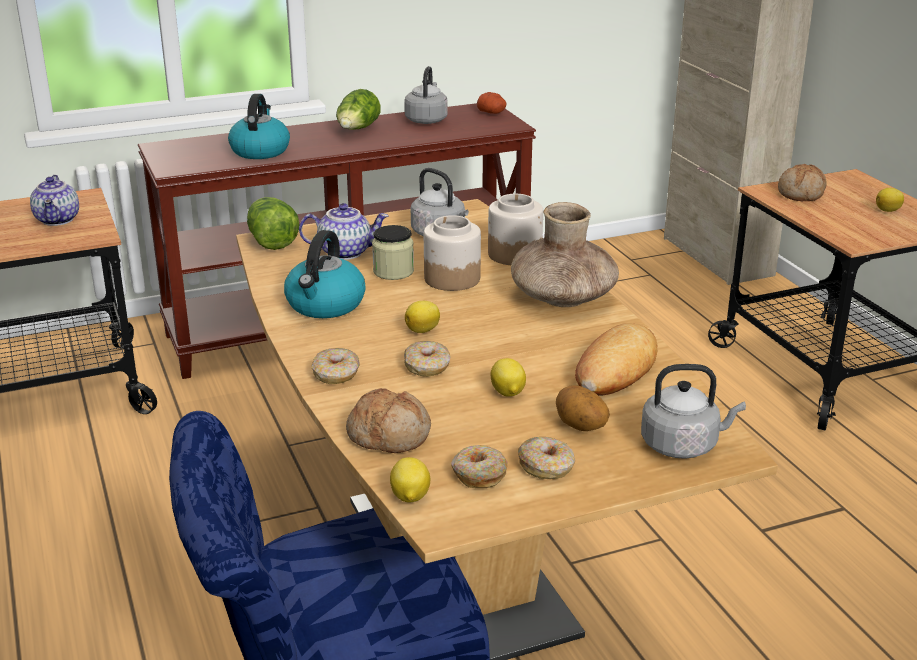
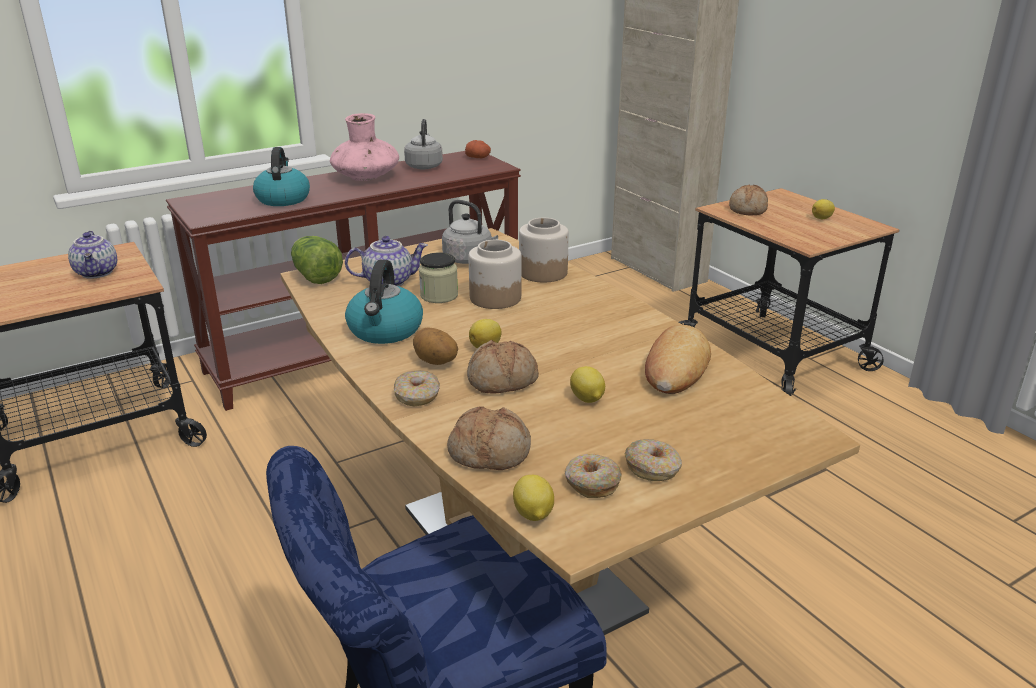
camera: 10 degrees left, 0 degrees up
(357, 130) = (366, 177): lettuce -> pink vase
(427, 366) = (502, 381): donut -> bread
(563, 298) = (601, 307): brown vase -> none
(580, 427) = (667, 426): potato -> potato (435, 363)
(683, 445) = (768, 434): grey kettle -> none

